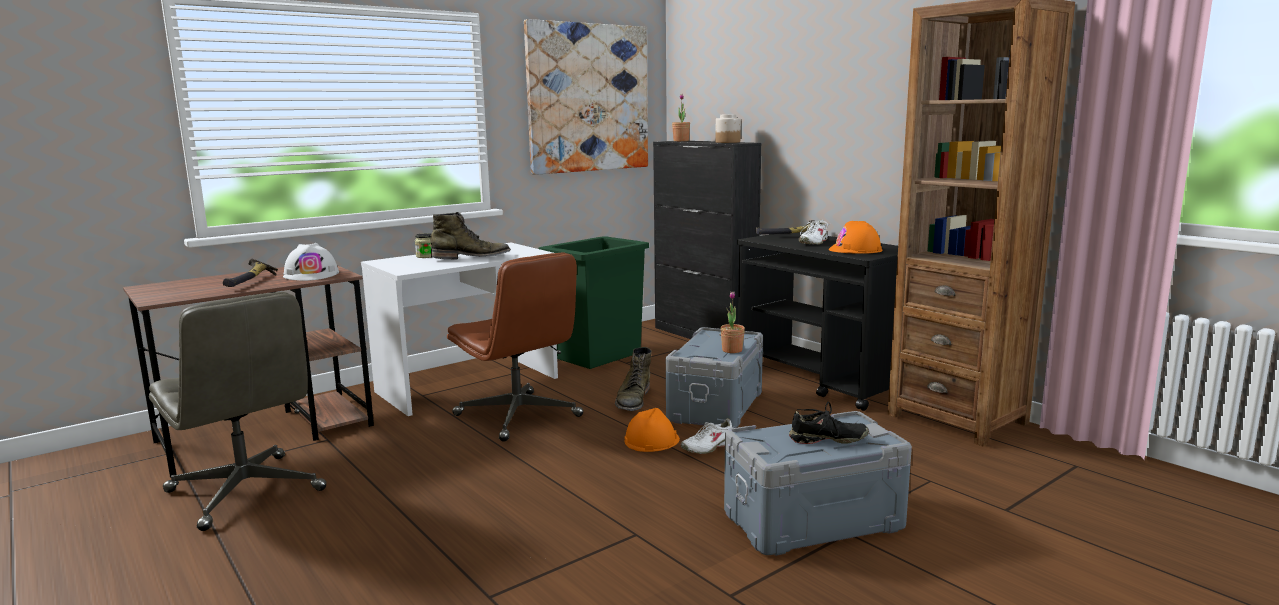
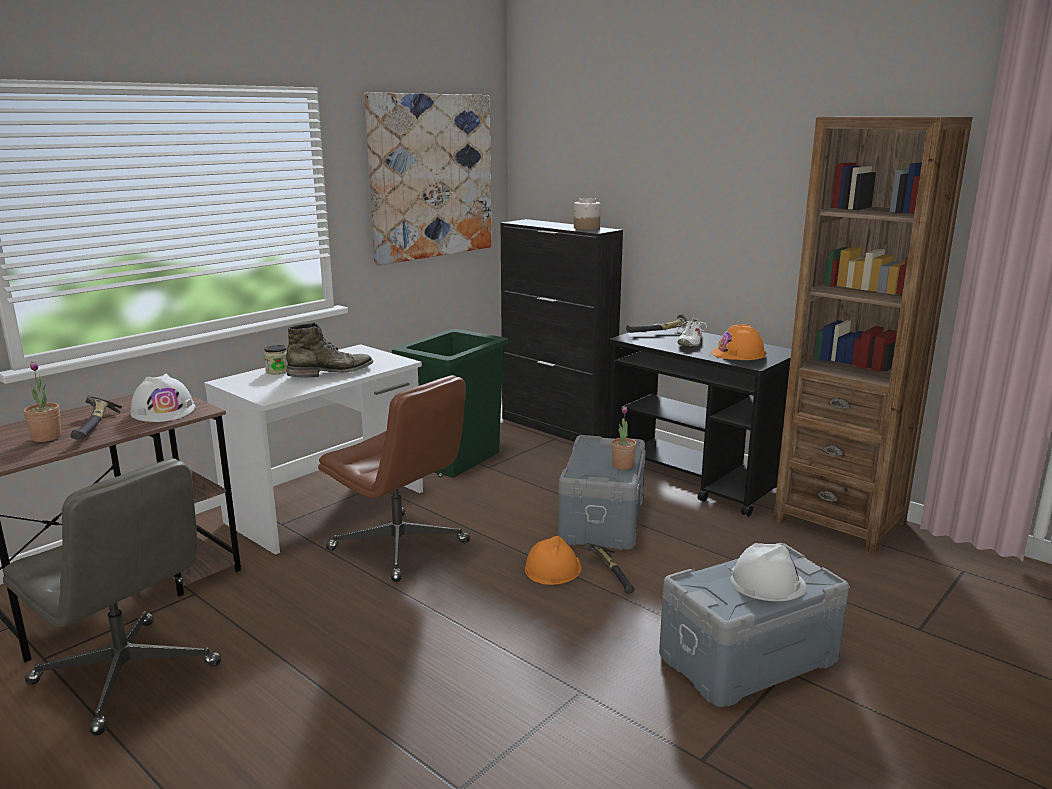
camera: 10 degrees left, 5 degrees up
(633, 400) = (514, 517): green boot -> none
(681, 141) = (531, 222): potted plant -> potted plant (47, 437)
(708, 447) = (613, 573): white shoe -> hammer
(828, 440) = (767, 583): black shoe -> white hard hat

